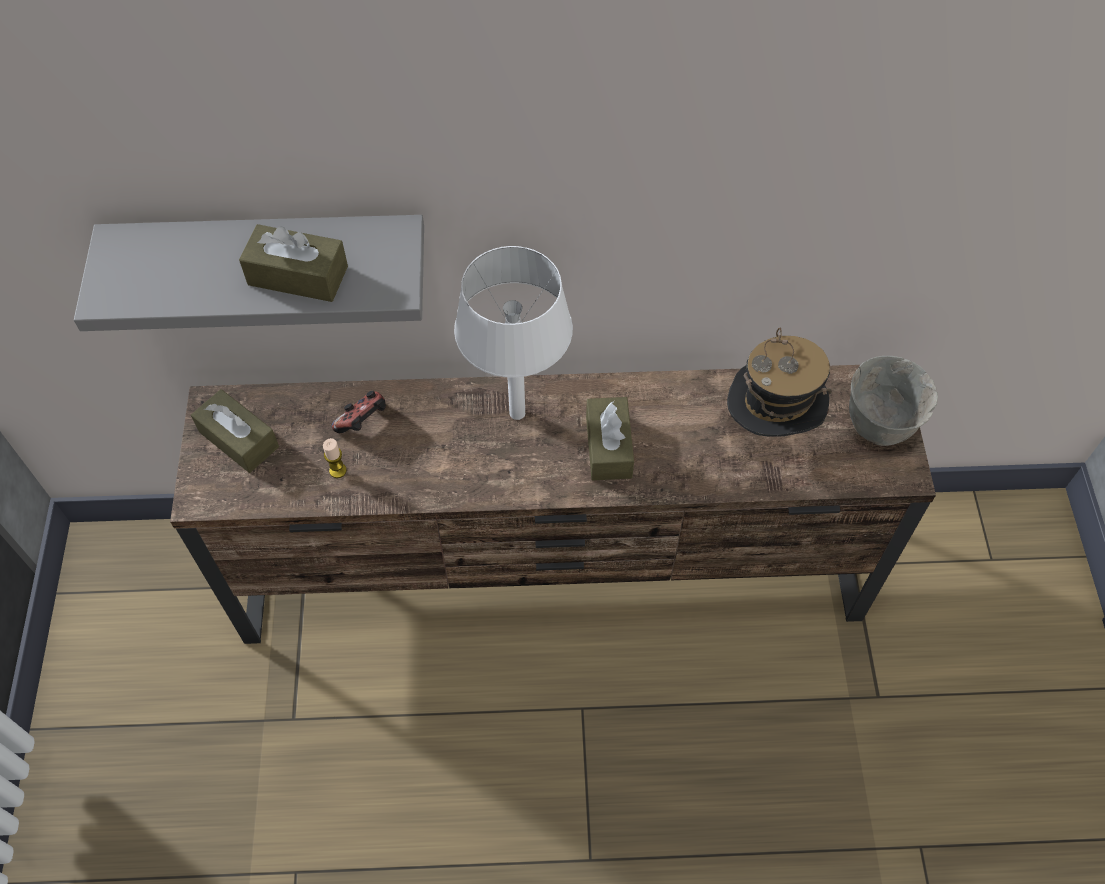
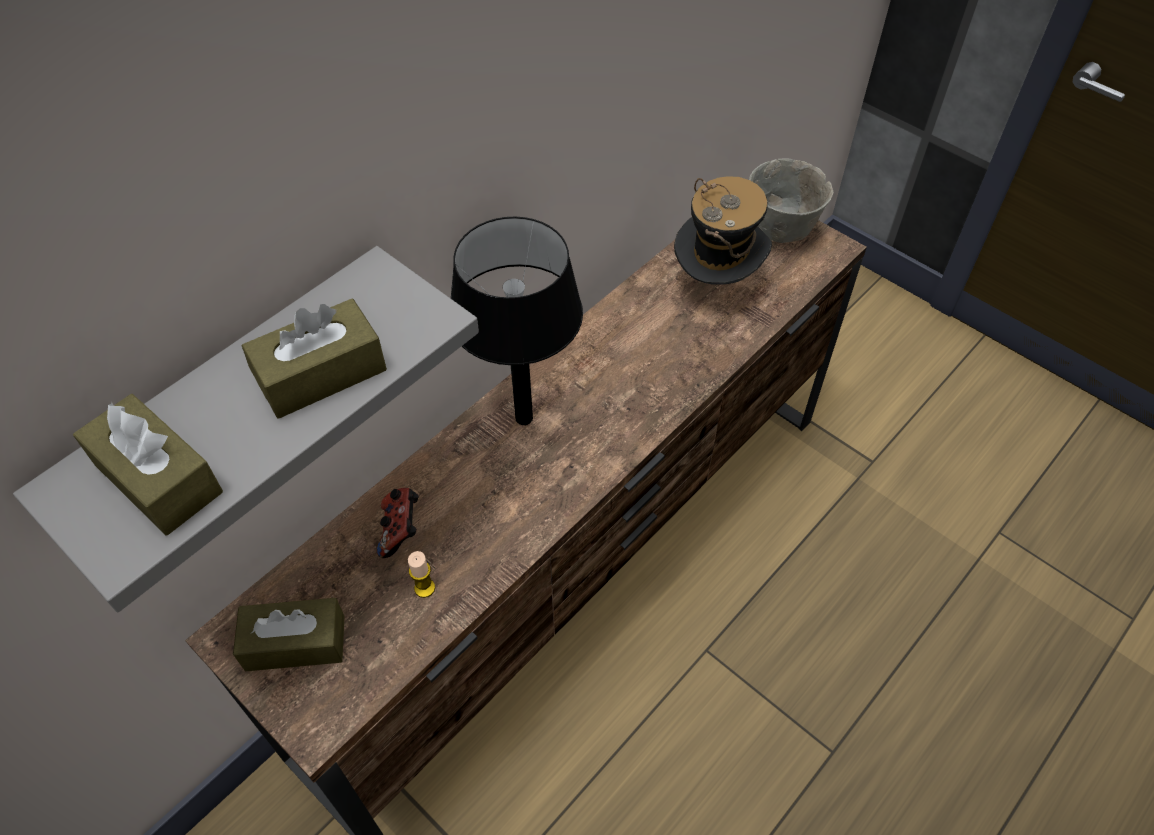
camera: 45 degrees left, 5 degrees down
(518, 412) = (524, 417): white table lamp -> black table lamp
(608, 447) = (624, 386): brown tissue box -> brown tissue box (158, 478)

